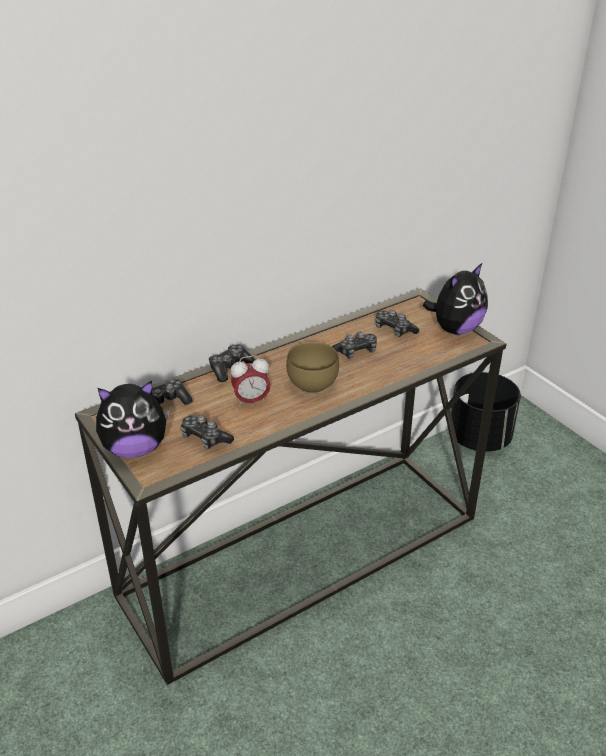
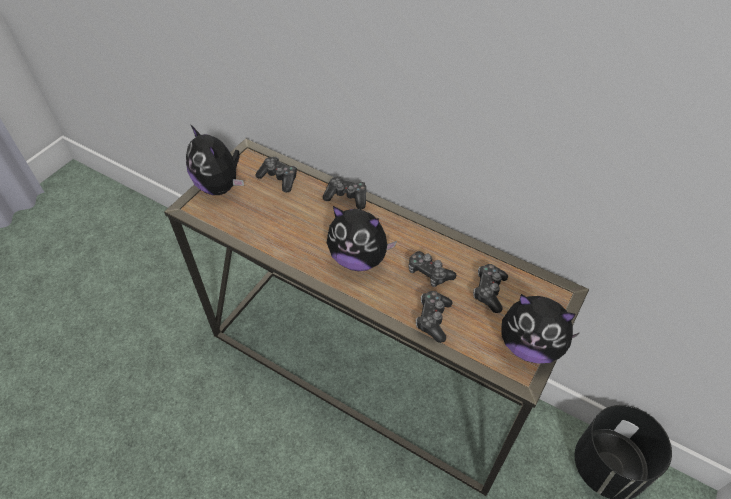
camera: 65 degrees right, 15 degrees up
(205, 438) = (247, 219): game controller -> game controller (433, 319)
(251, 401) = (311, 228): alarm clock -> none
(312, 383) = (358, 259): brown bowl -> plush toy

